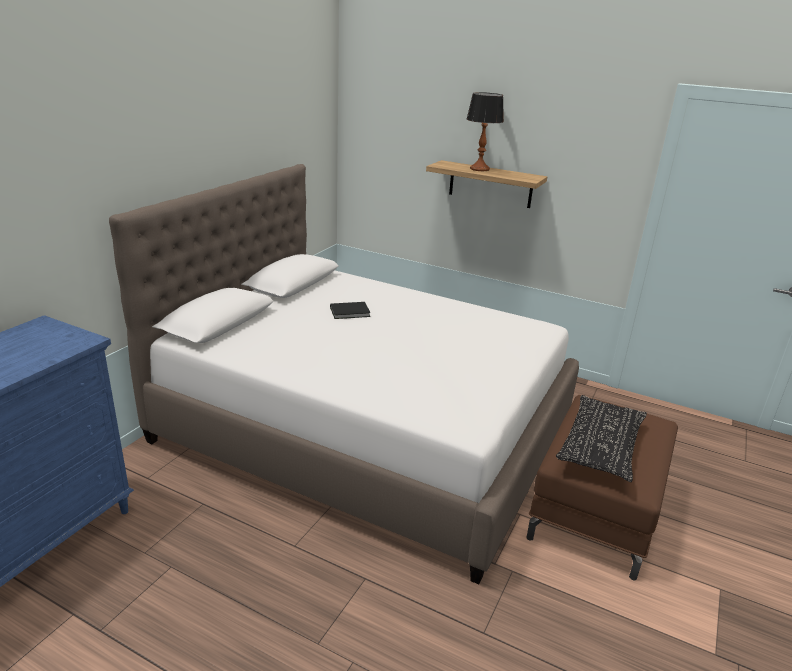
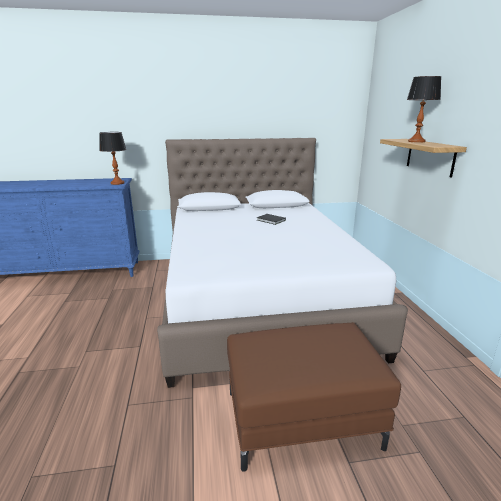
camera: 55 degrees right, 5 degrees down
(73, 338) = (117, 183): none -> table lamp
(600, 447) = (283, 347): black pillow -> none

